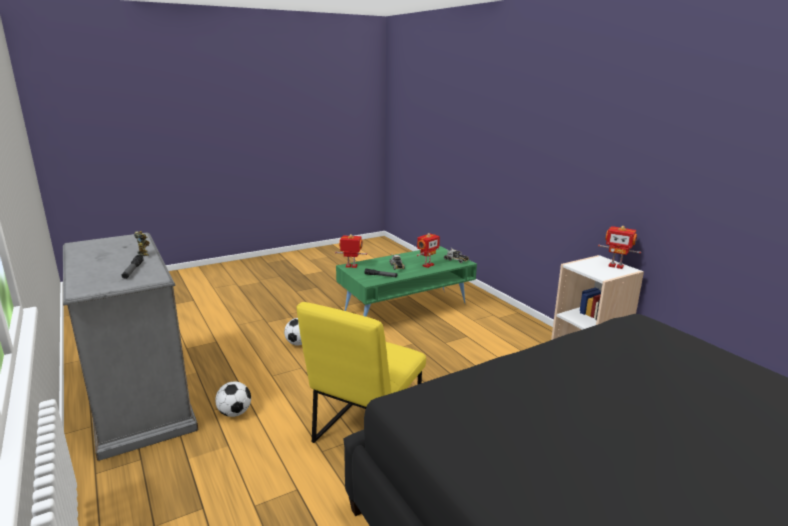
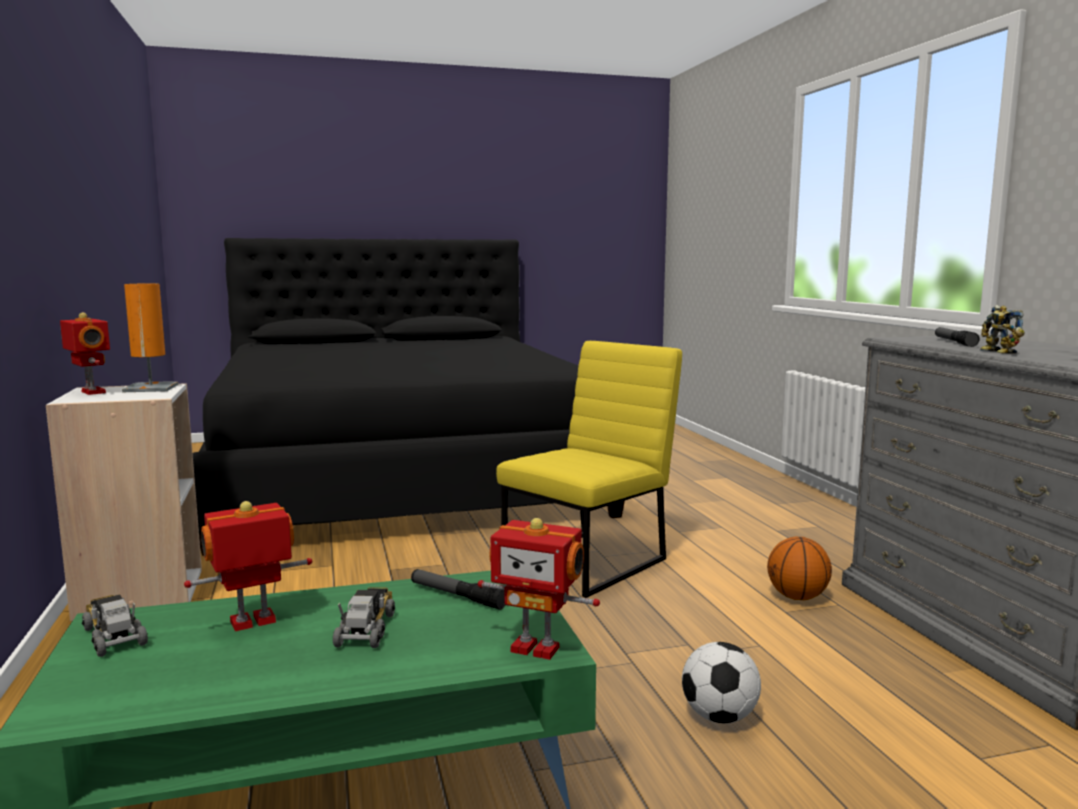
camera: 165 degrees left, 10 degrees down
(235, 413) = (797, 597): football -> basketball
(602, 273) = (151, 388): none -> orange table lamp

